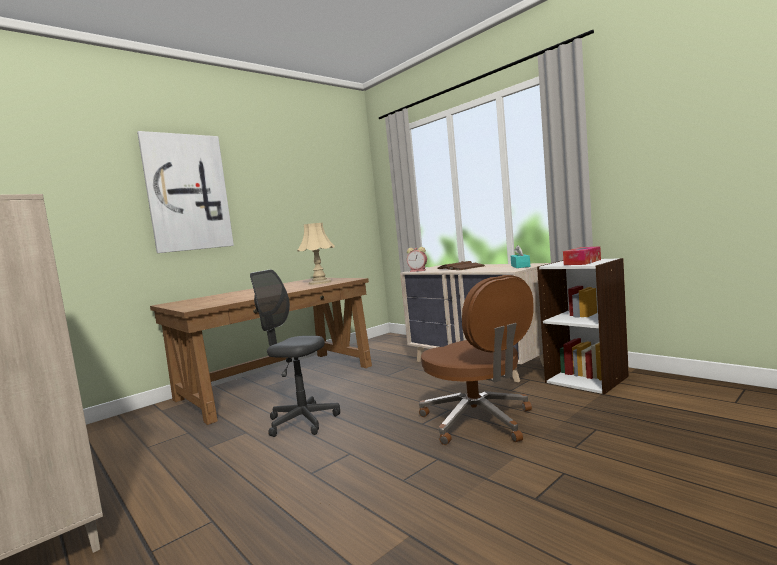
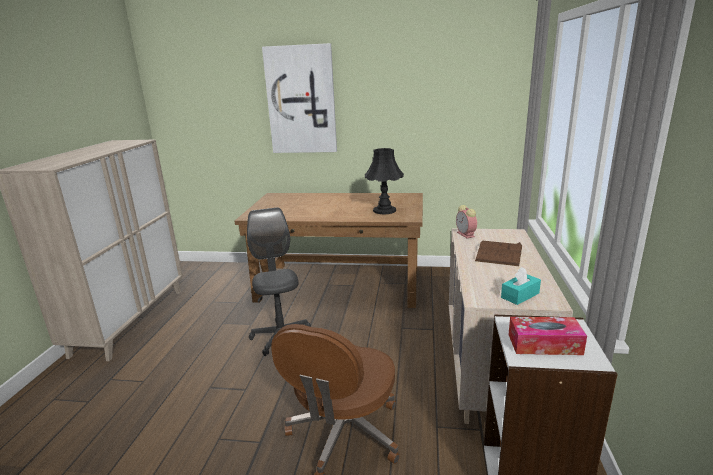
camera: 50 degrees right, 15 degrees up
(320, 282) = (384, 210): beige table lamp -> black table lamp

